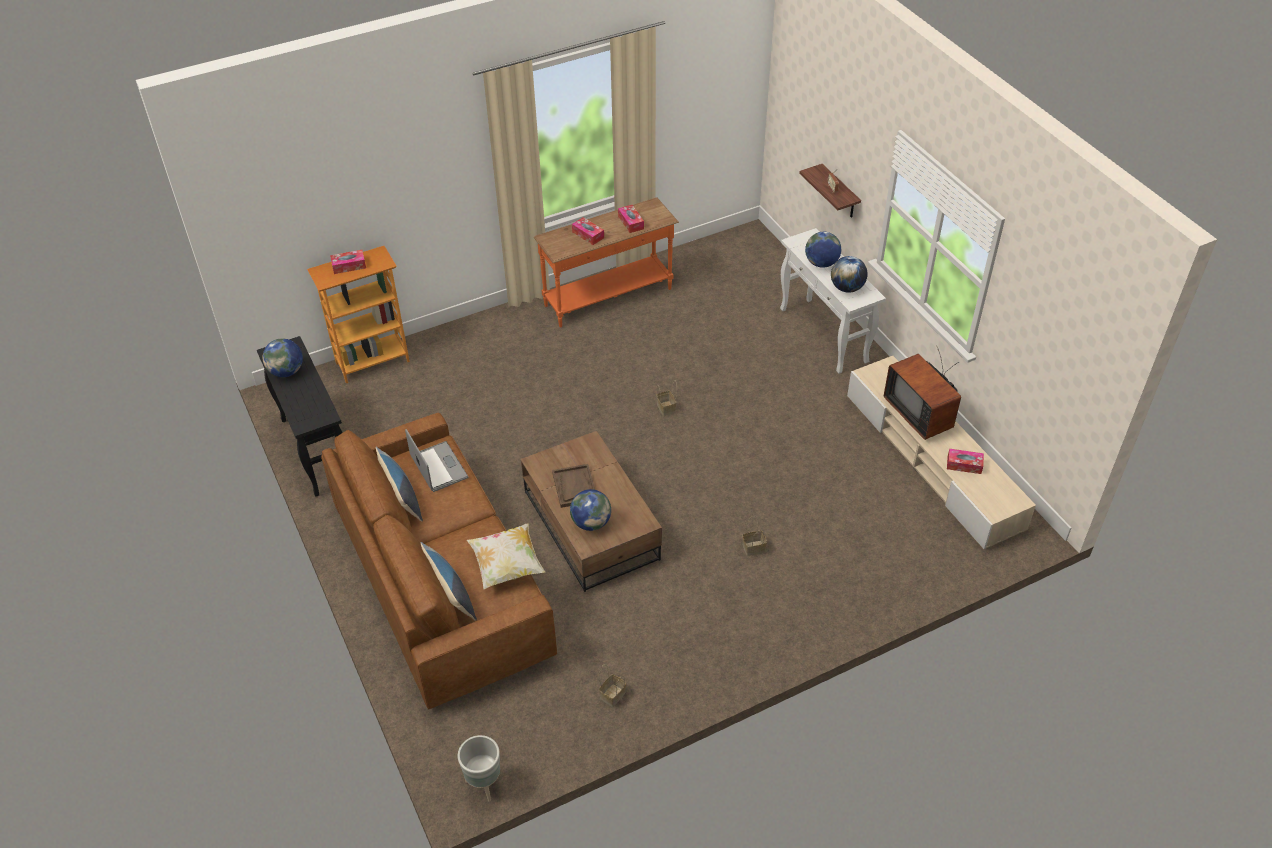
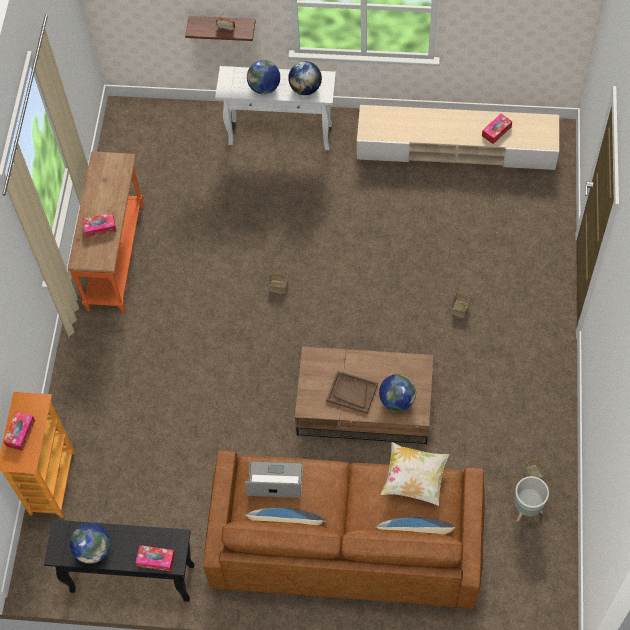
camera: 55 degrees left, 15 degrees up
(485, 784) = (559, 599): grey planter -> grey planter (527, 509)
(631, 222) = (110, 188): tissue box -> tissue box (156, 560)
(921, 413) = (430, 124): television -> none

